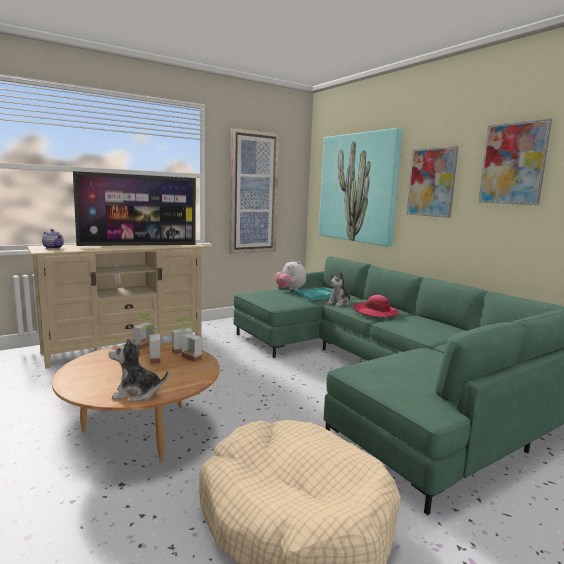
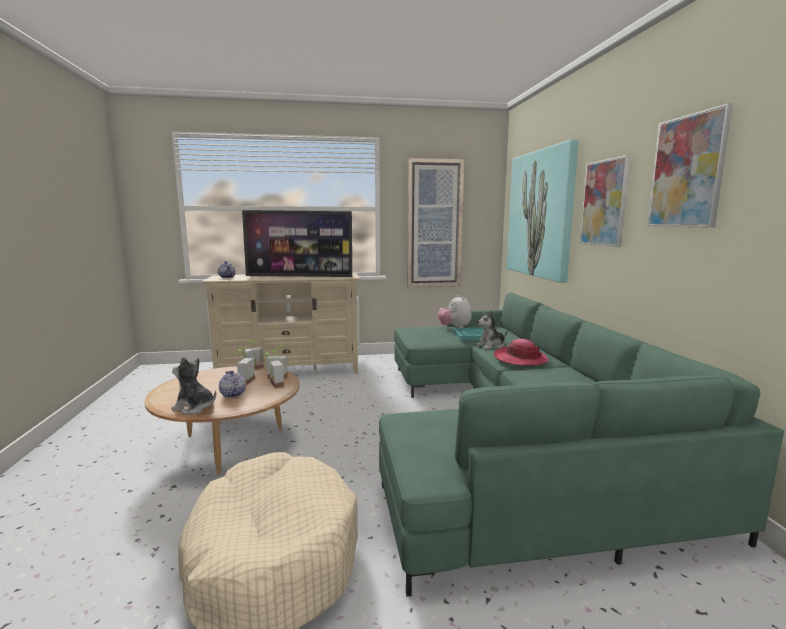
camera: 25 degrees right, 0 degrees up
(159, 374) = (232, 394): none -> teapot

